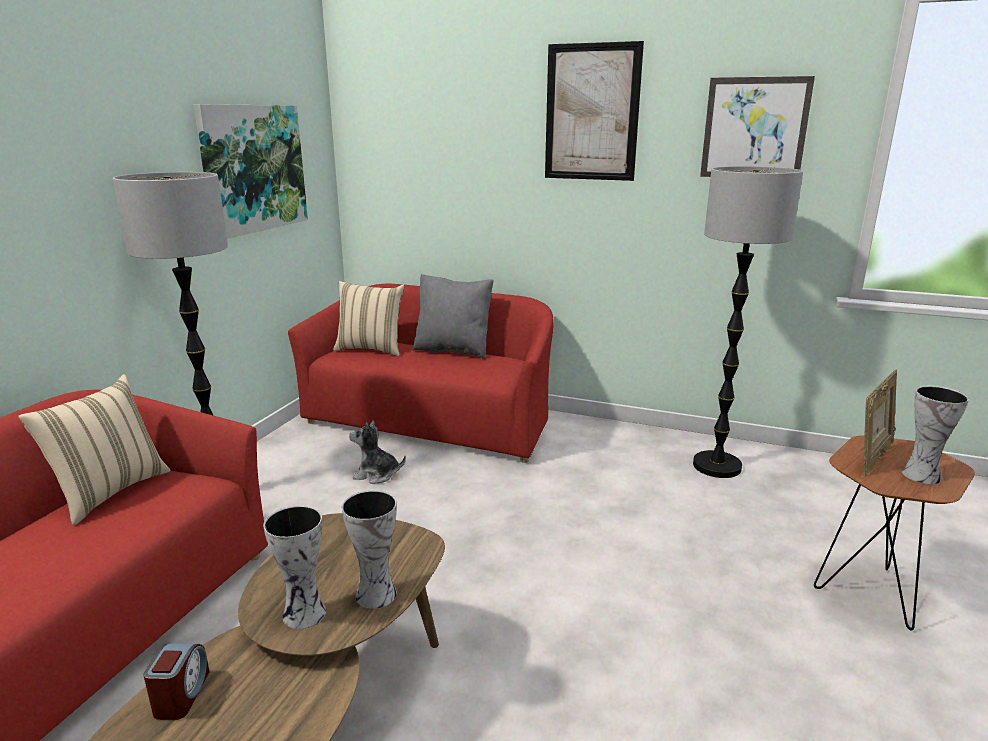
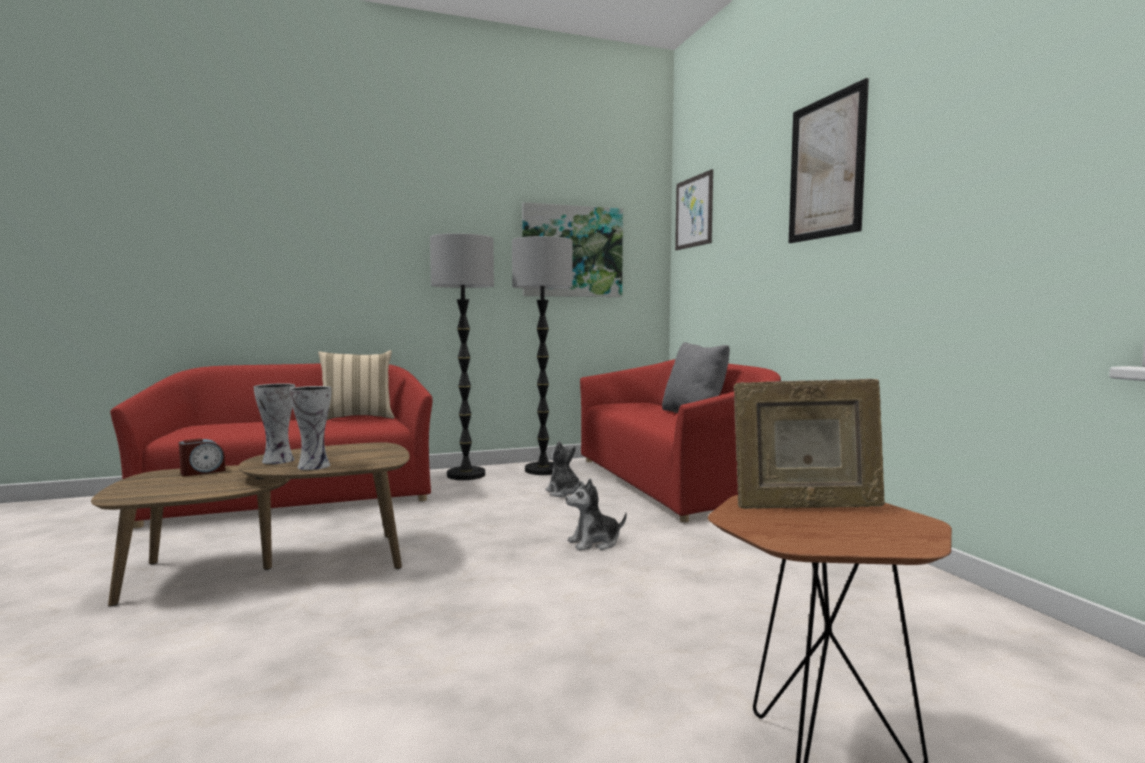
camera: 50 degrees right, 15 degrees down
(371, 349) = (637, 405): beige pillow -> none
(515, 517) = (594, 543): none -> plush toy
(716, 466) = (888, 593): floor lamp -> floor lamp (543, 470)
(754, 128) = (985, 136): picture -> picture (694, 212)
(920, 474) = (823, 530): vase -> none

